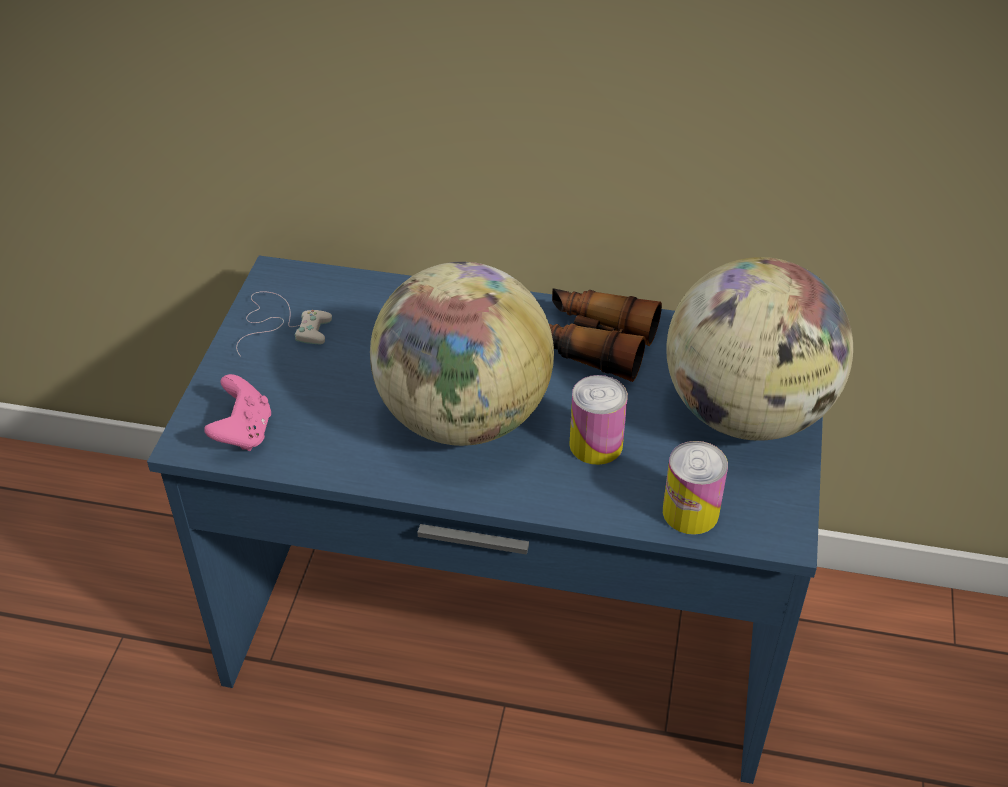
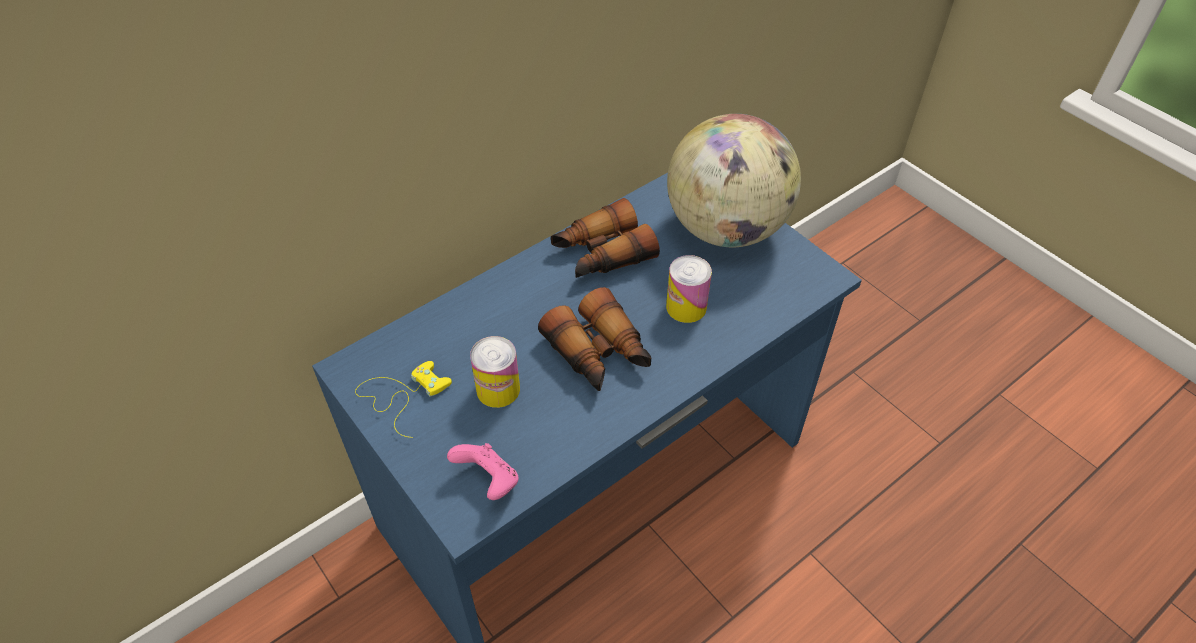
camera: 50 degrees left, 5 degrees up
(281, 324) = (402, 395): white game controller -> yellow game controller
(463, 417) = (599, 354): globe -> binoculars
(690, 512) = (777, 302): can -> can (498, 389)

